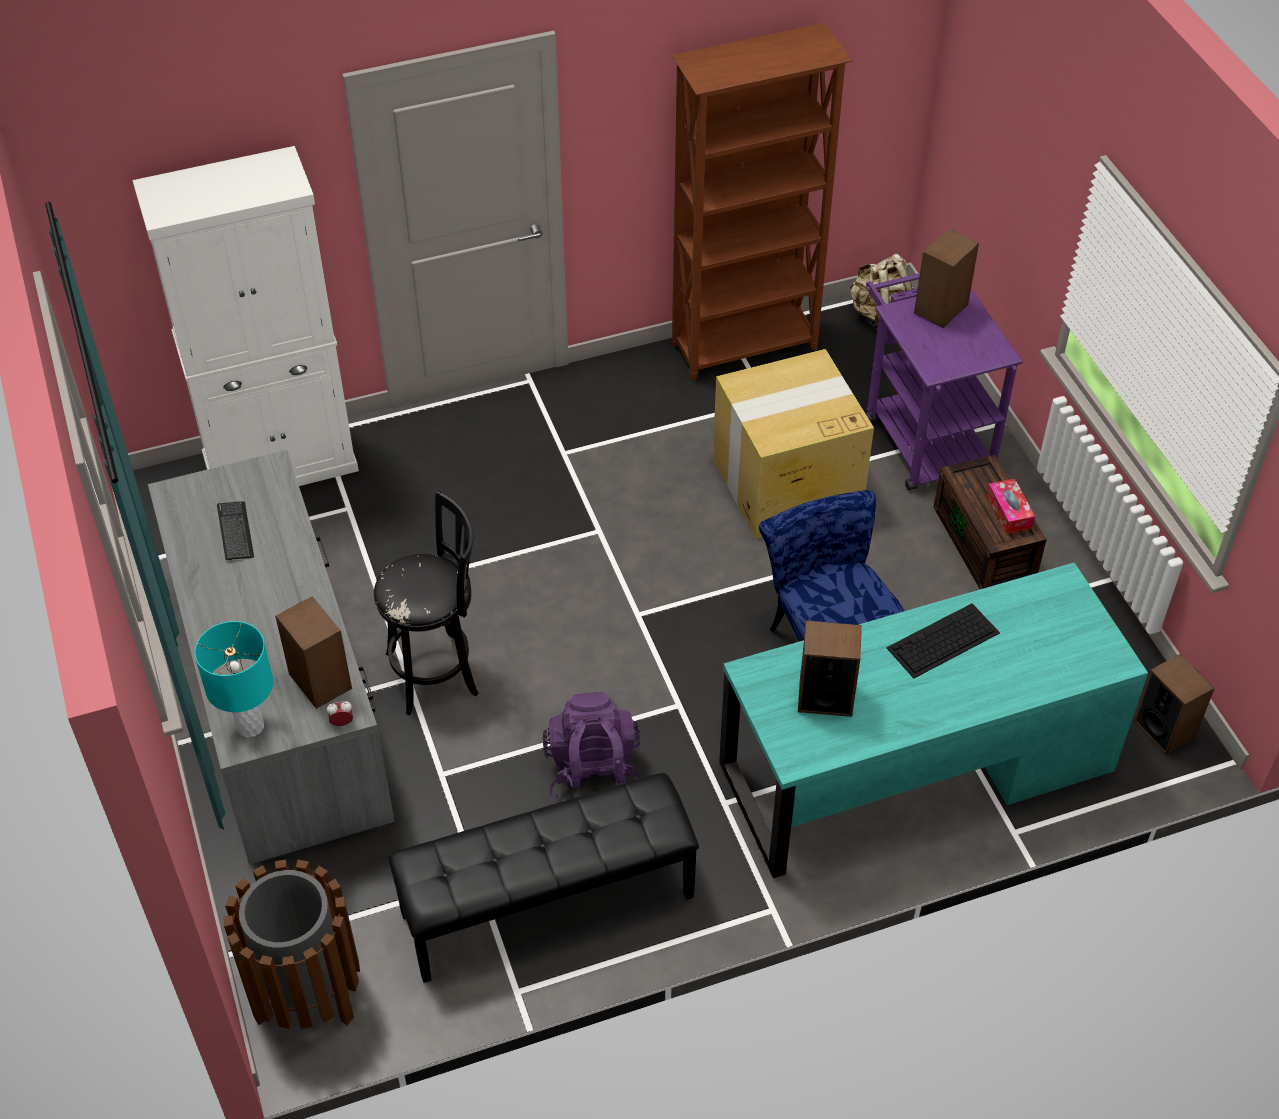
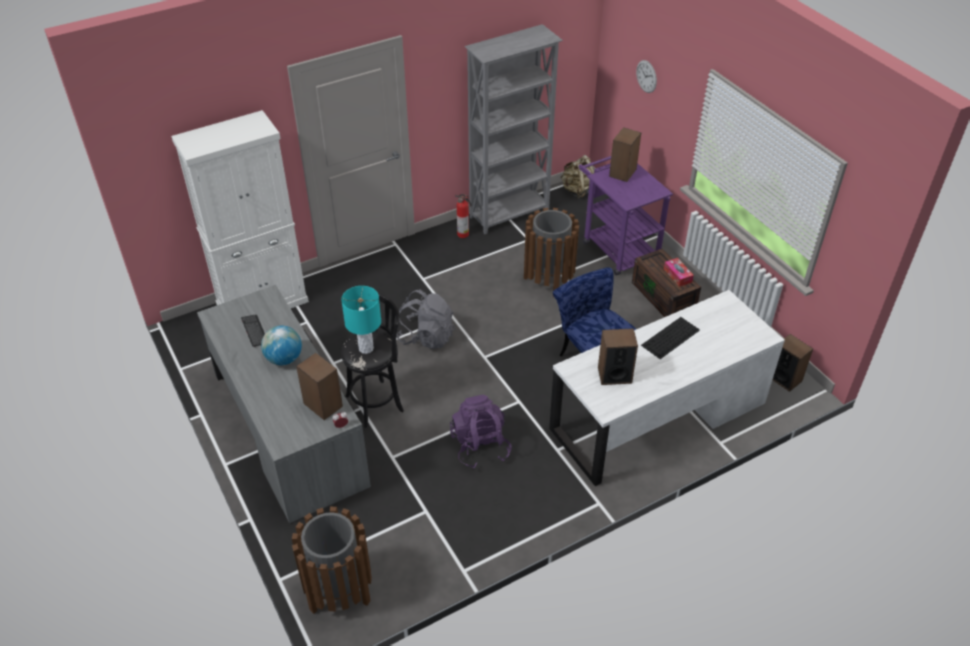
camera: 10 degrees left, 5 degrees down
(250, 727) = (286, 435): turquoise table lamp -> turquoise table lamp (366, 348)
(273, 589) = (284, 359): none -> globe
(546, 563) = (426, 337): none -> grey backpack
(547, 906) = (470, 520): black bench -> none
(654, 376) = (463, 234): none -> fire extinguisher
(746, 347) = (510, 214): brown bookcase -> grey bookcase
(785, 484) = (548, 280): cardboard box -> brown trash can
(915, 767) = (658, 416): turquoise desk -> white desk
(1005, 138) = (646, 76): none -> wall clock

